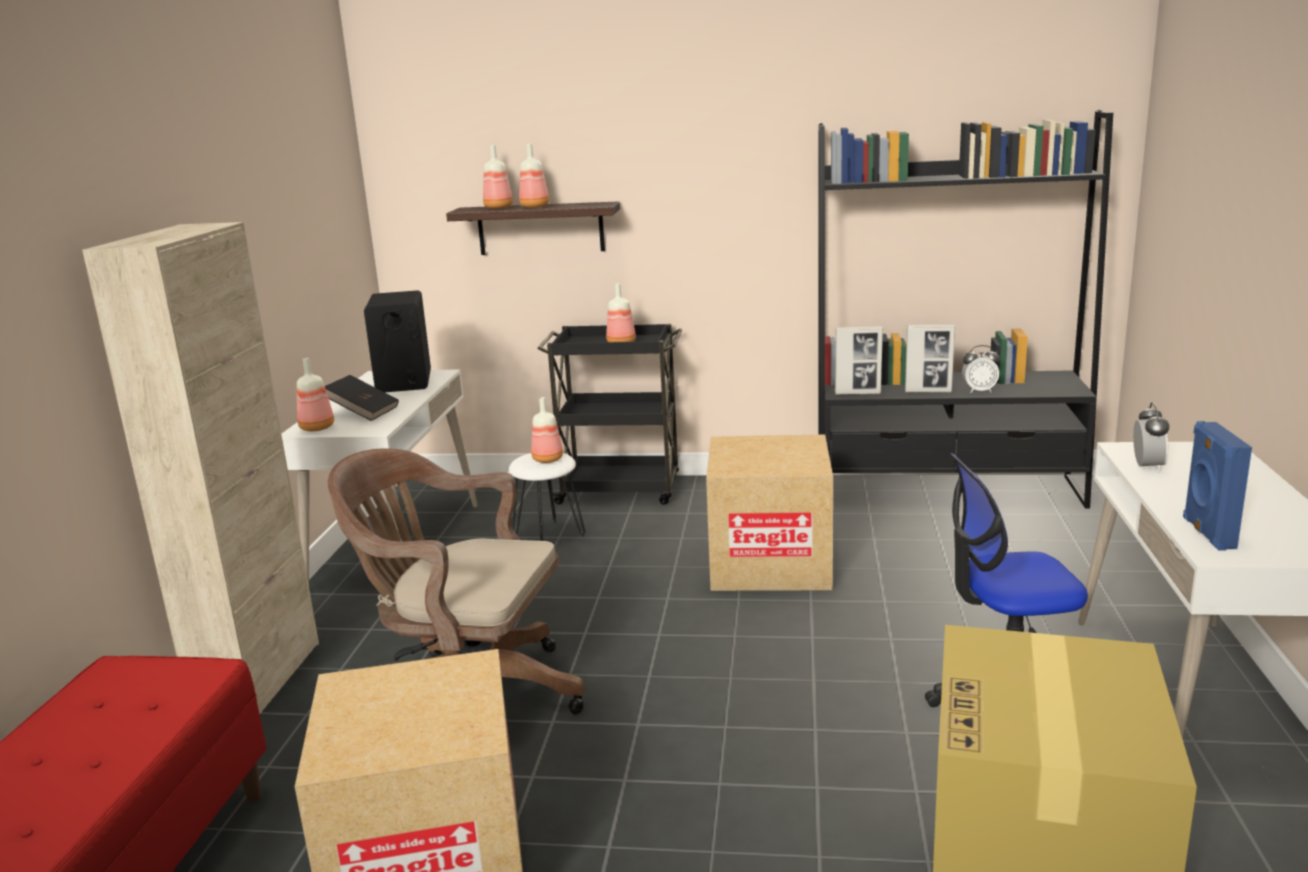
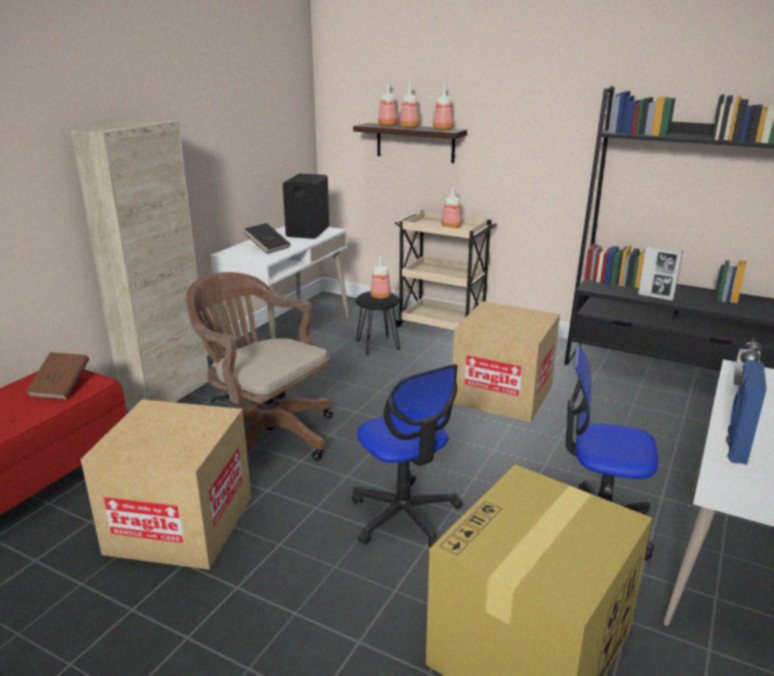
camera: 20 degrees right, 5 degrees up
(147, 692) = (61, 388): none -> brown book
(317, 428) = (235, 253): bottle -> bottle (443, 129)
(549, 536) = (377, 346): white stool -> black stool
(621, 490) = (442, 325): black cart -> beige cart
(758, 753) = (404, 515): none -> office chair
(858, 393) = (603, 289): picture frame -> none
(979, 391) = (695, 303): alarm clock -> none

